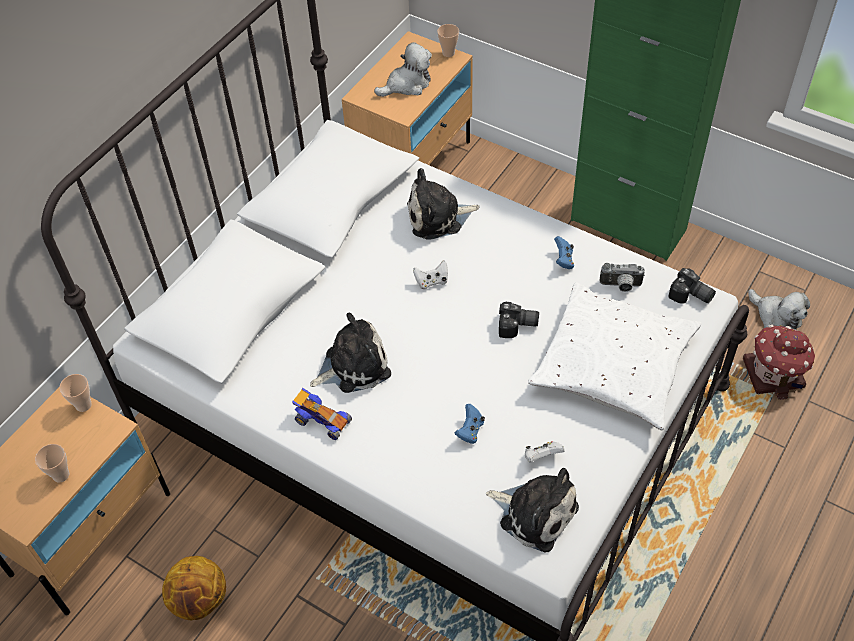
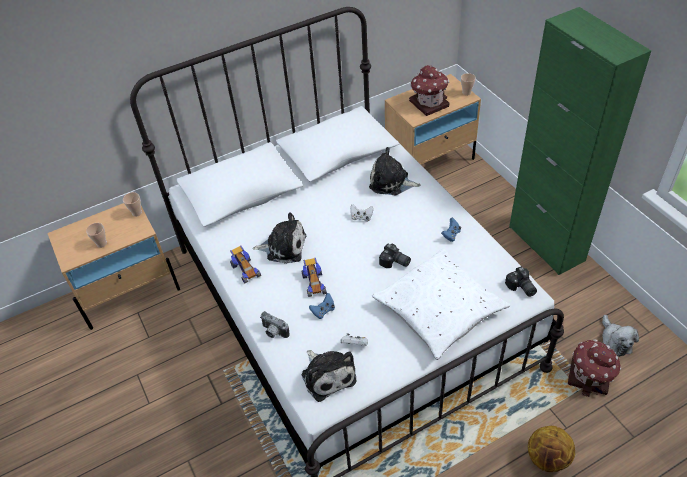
camera: 30 degrees right, 5 degrees down
(200, 600) = (157, 353): basketball -> basketball (548, 459)
(407, 84) = (428, 103): plush toy -> toy house
(431, 399) = (314, 283): none -> toy car
(620, 286) = (477, 264): camera -> camera (273, 332)

